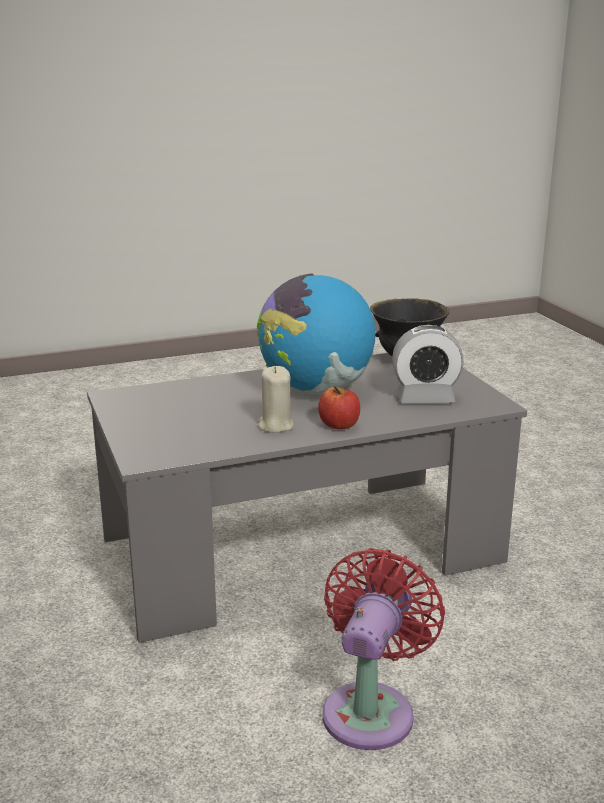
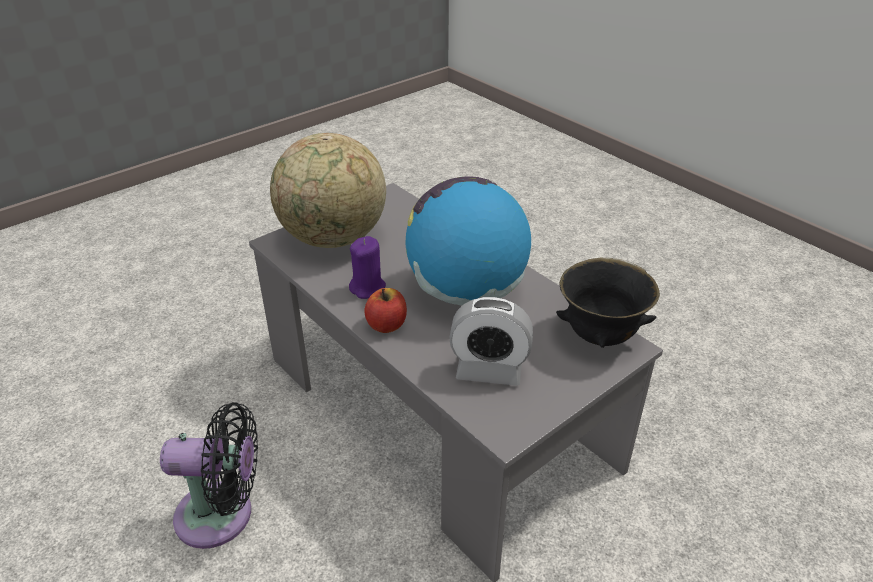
camera: 70 degrees right, 15 degrees up
(169, 430) = (333, 239): none -> globe
(275, 426) = (368, 288): beige candle -> purple candle
(371, 709) = (222, 515): red fan -> black fan
(425, 398) = (489, 371): alarm clock -> alarm clock turned 60 degrees counterclockwise

